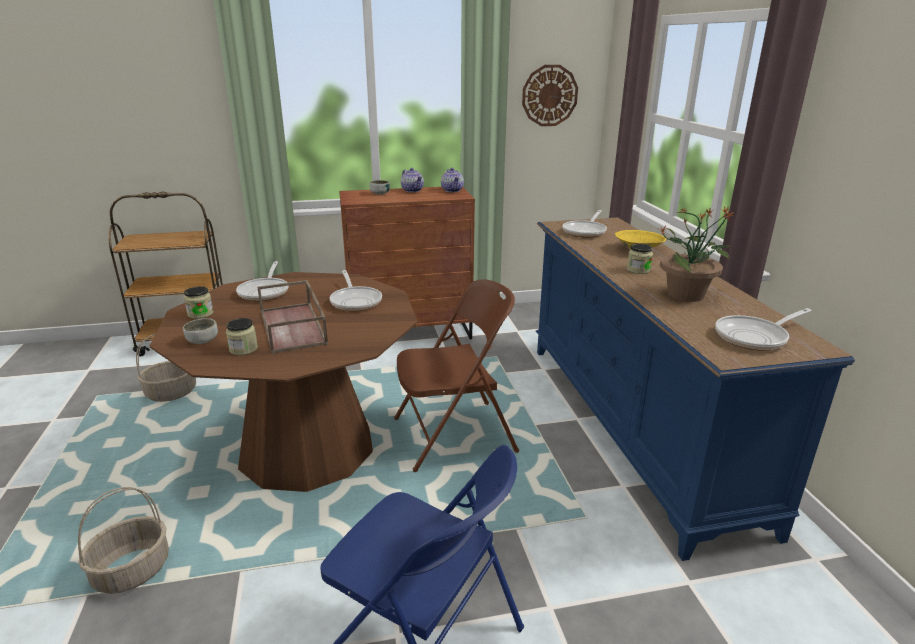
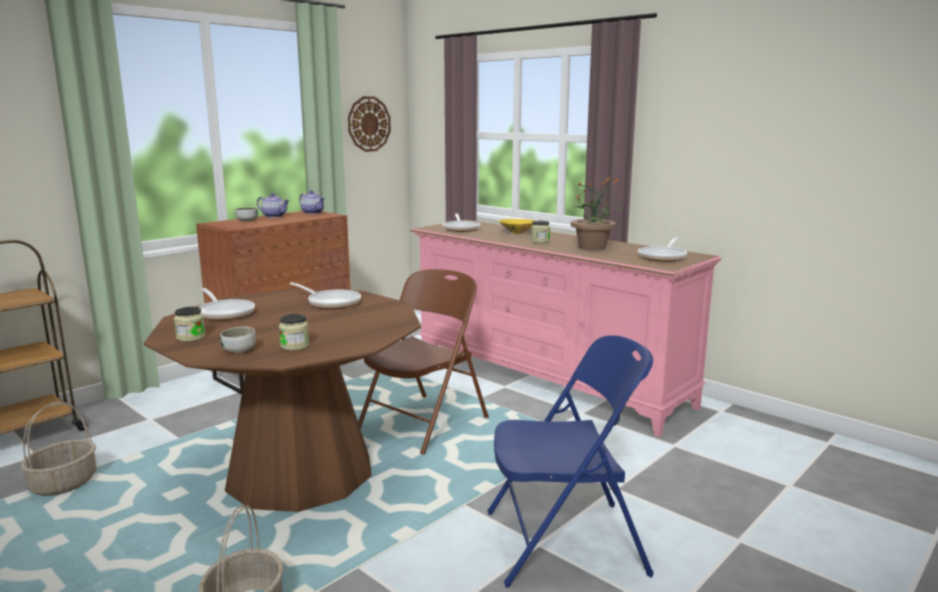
camera: 35 degrees left, 10 degrees down
(294, 327) = (311, 326): brown tray -> none
(630, 426) = (546, 380): blue cabinet -> pink cabinet

